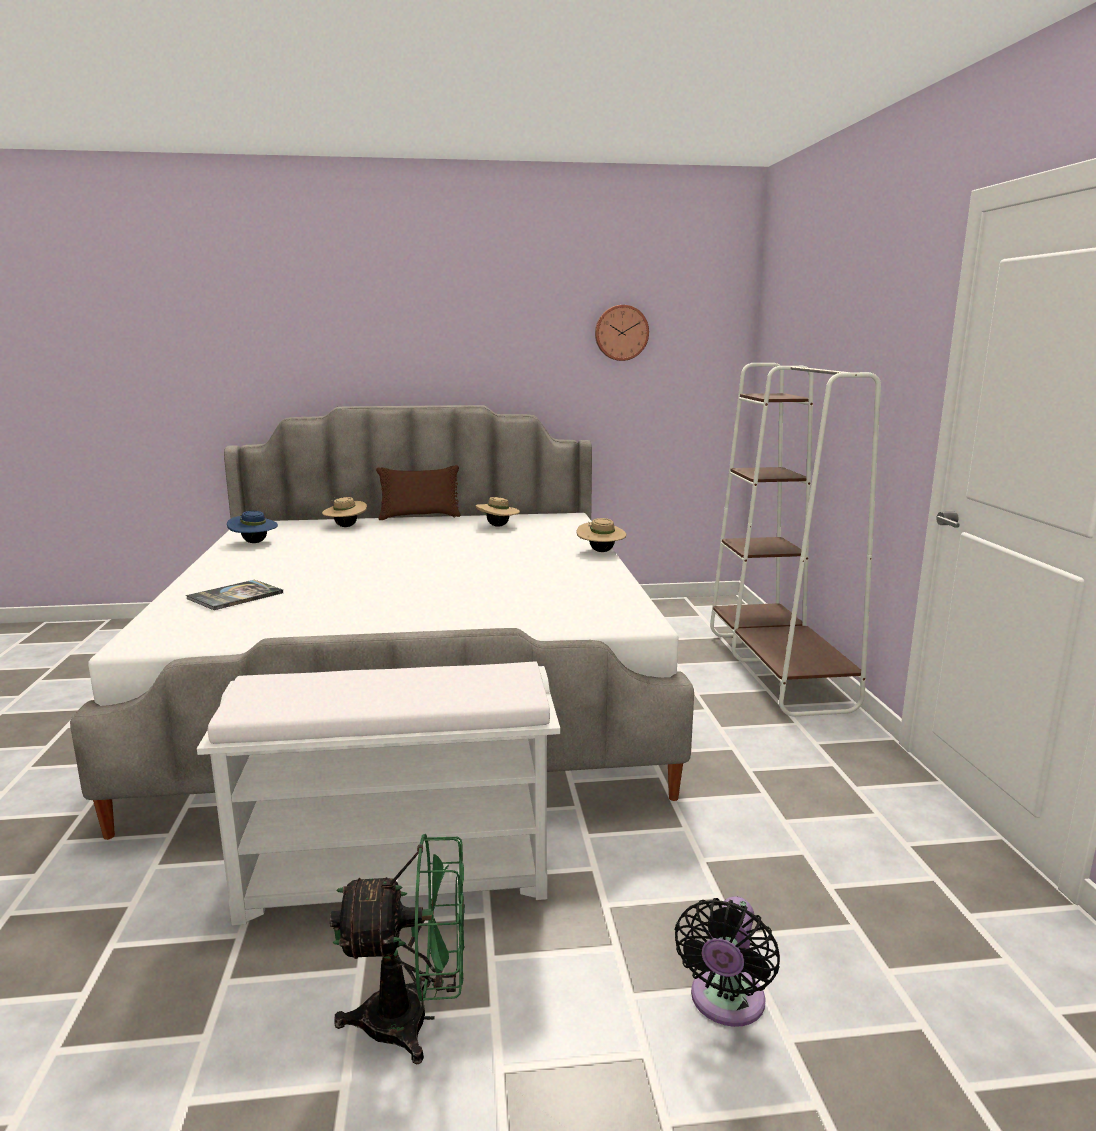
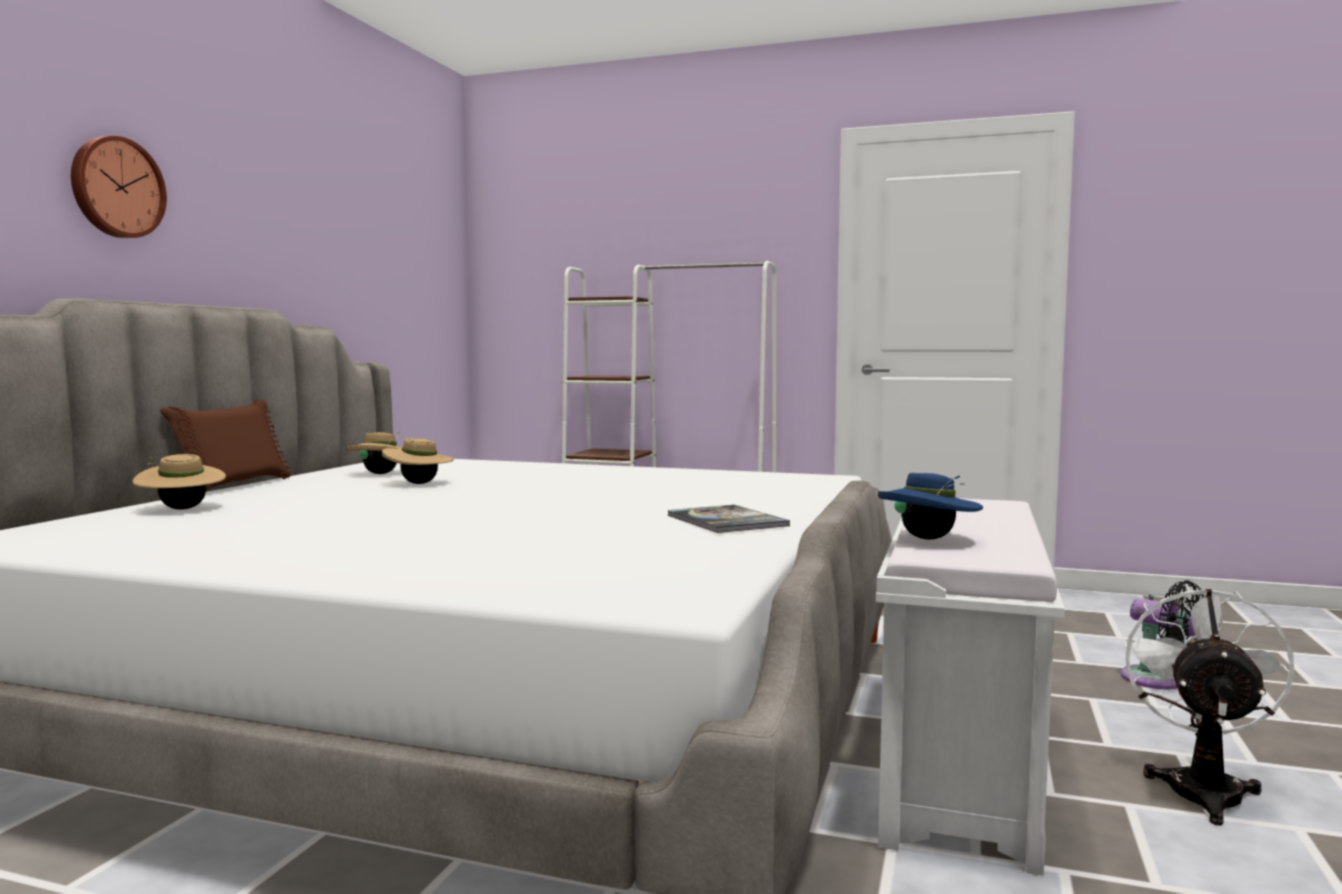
camera: 65 degrees left, 10 degrees down
(235, 596) = (492, 561): book -> book (726, 521)
(254, 542) = (140, 545): blue hat -> blue hat (928, 539)
(414, 1020) = (1202, 787): green fan -> white fan
(601, 551) = (576, 465): beige hat -> beige hat (419, 483)
(621, 332) = (377, 229): wall clock -> wall clock (116, 188)

